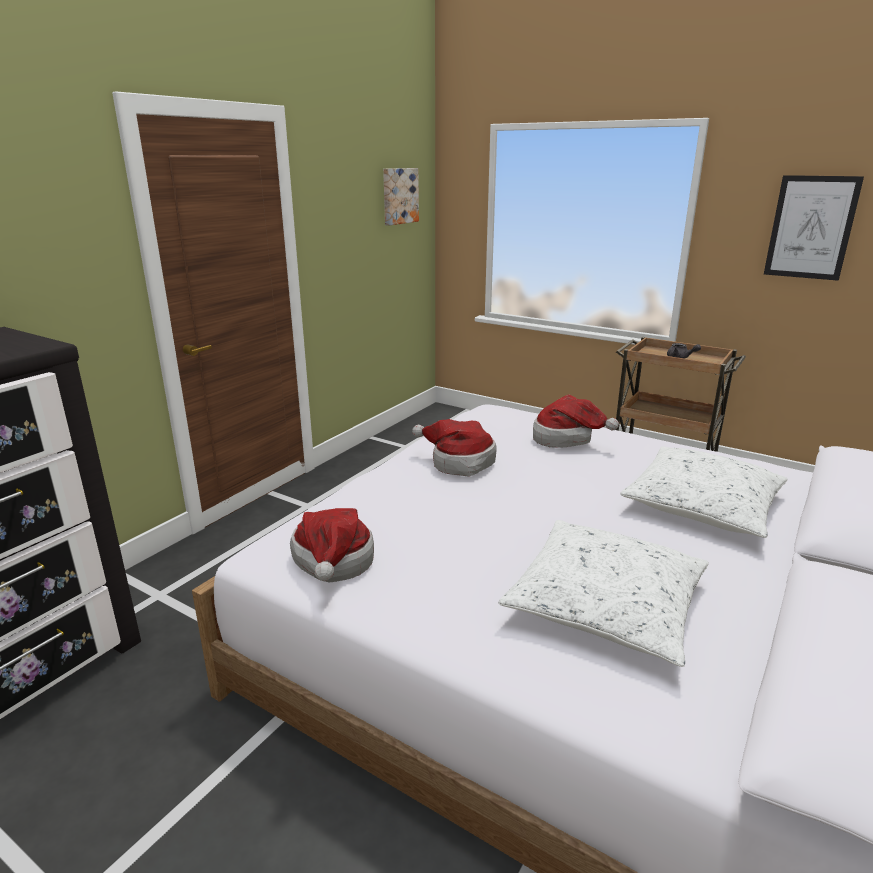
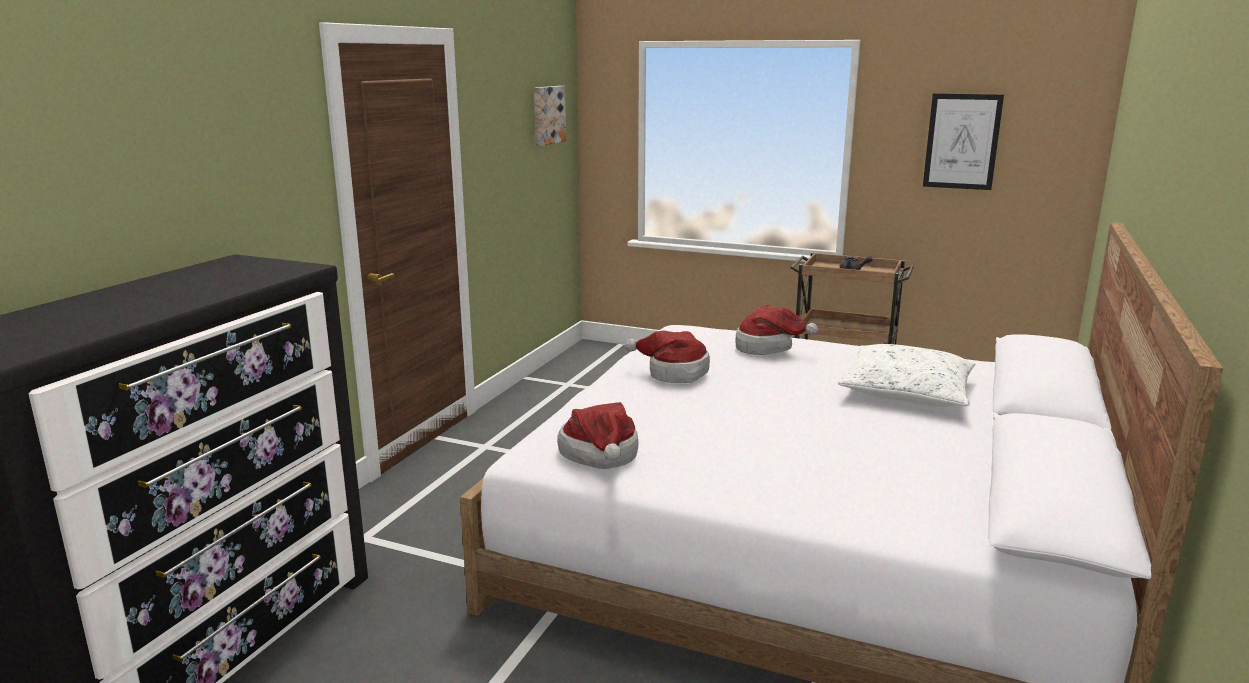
camera: 10 degrees left, 5 degrees down
(606, 603) = (851, 464): white pillow -> none

